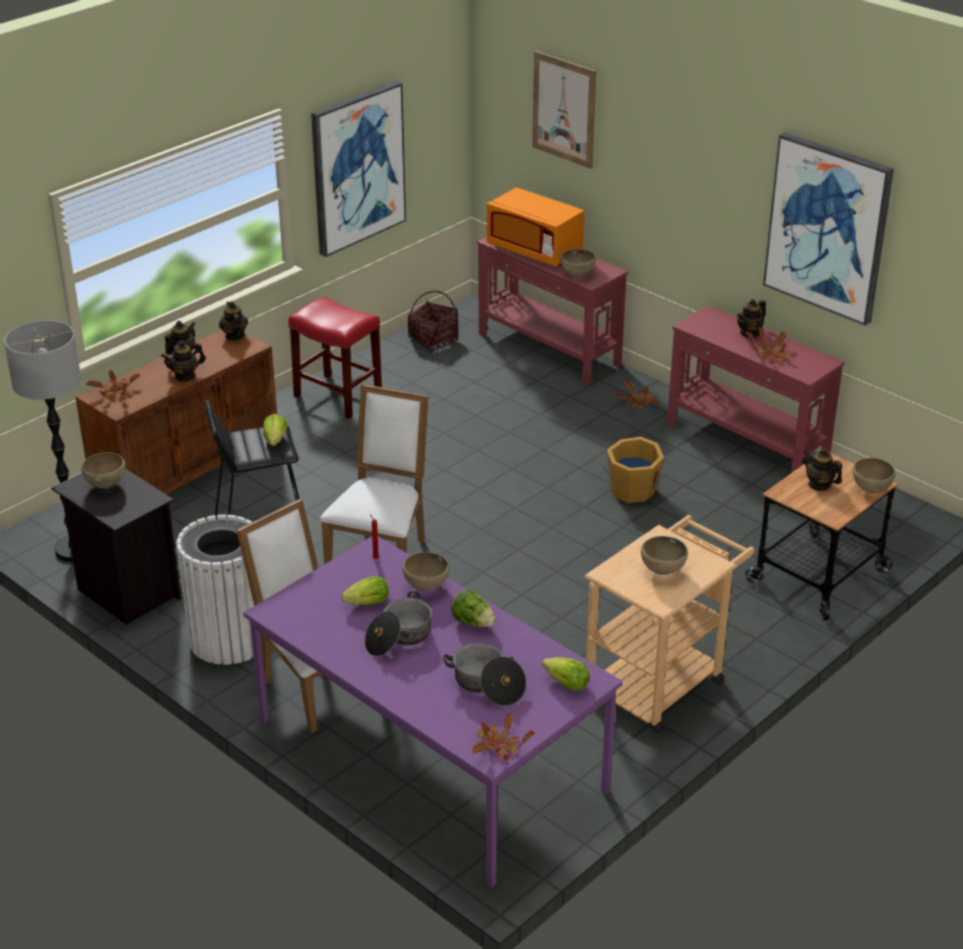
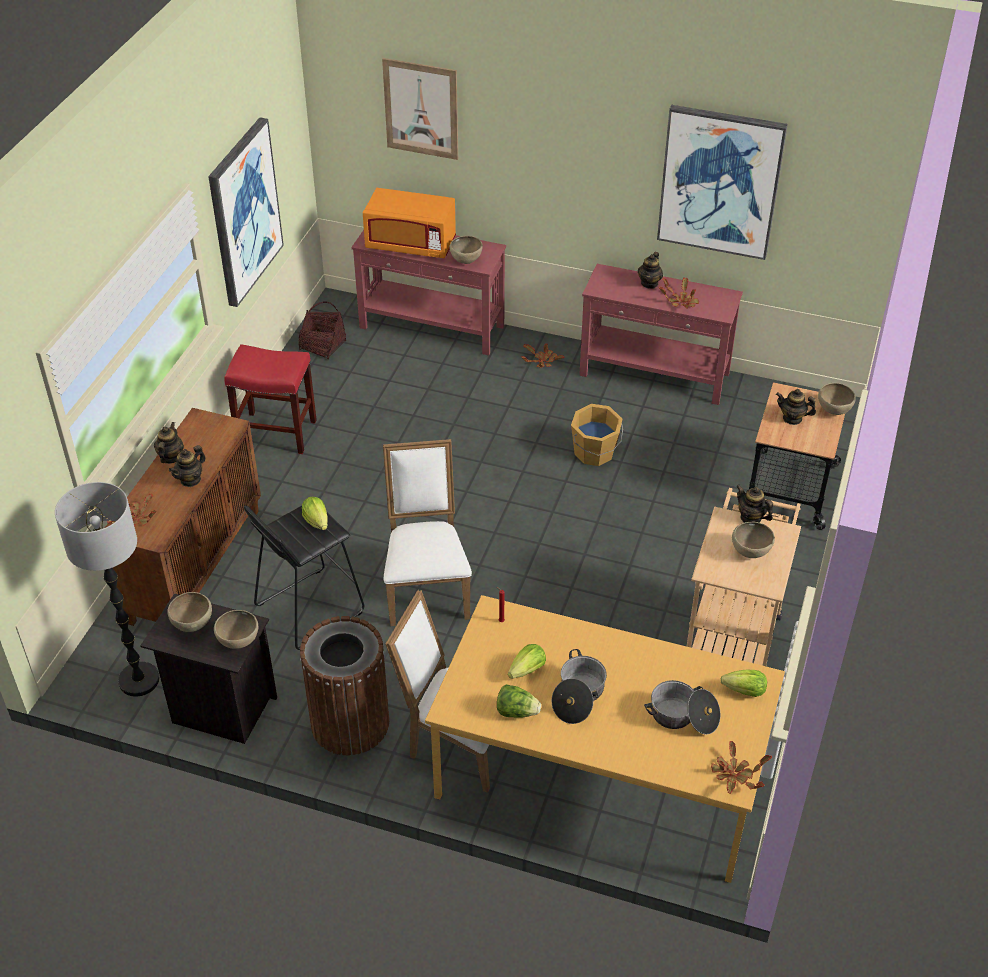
camera: 25 degrees left, 10 degrees up
(230, 638) = (350, 723): white trash can -> brown trash can
(234, 336) = (205, 419): teapot -> teapot (751, 518)
(426, 587) = (564, 635): brown bowl -> brown bowl (238, 642)
(432, 754) = (601, 774): purple dining table -> orange dining table
(473, 622) = (628, 657): lettuce -> lettuce (517, 711)

